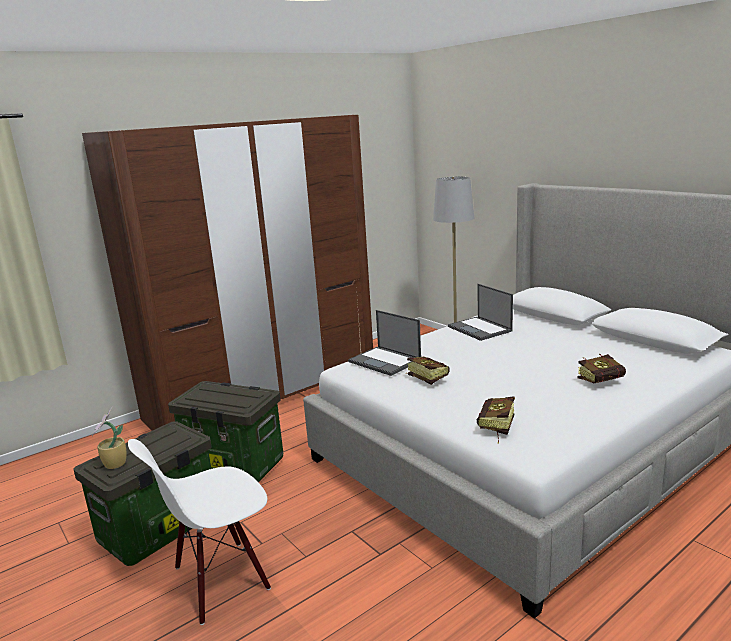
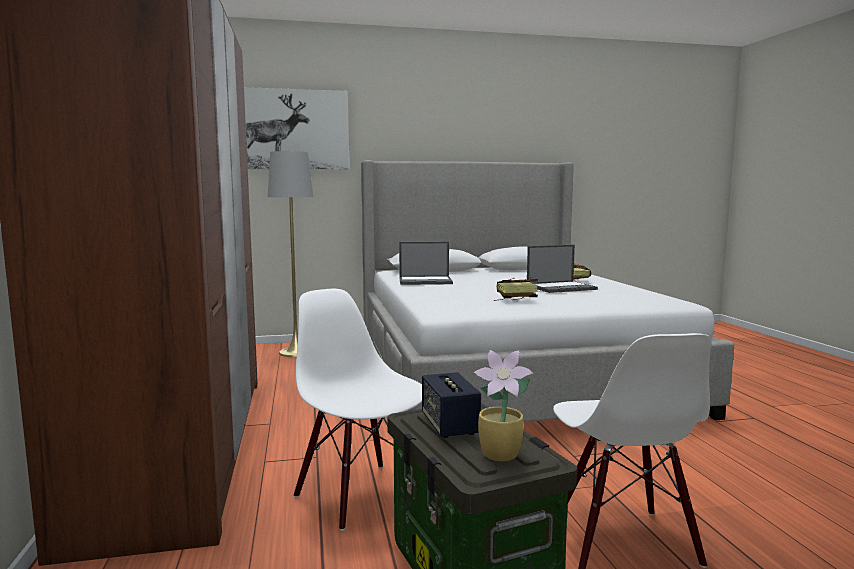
camera: 65 degrees left, 10 degrees down
(154, 441) = (449, 426): none -> speaker
(236, 465) = (360, 495): storage box -> white chair
(385, 361) = (455, 300): laptop -> laptop (561, 287)
(482, 149) = (290, 130): none -> picture
(495, 429) = (631, 301): book -> none

